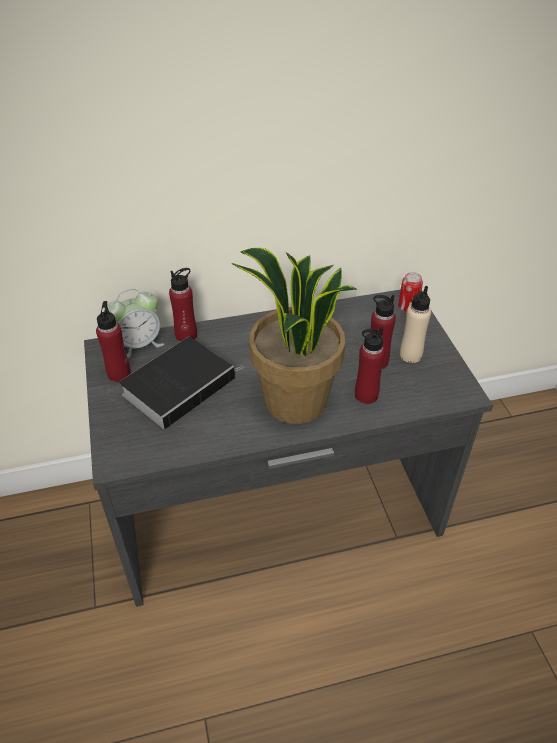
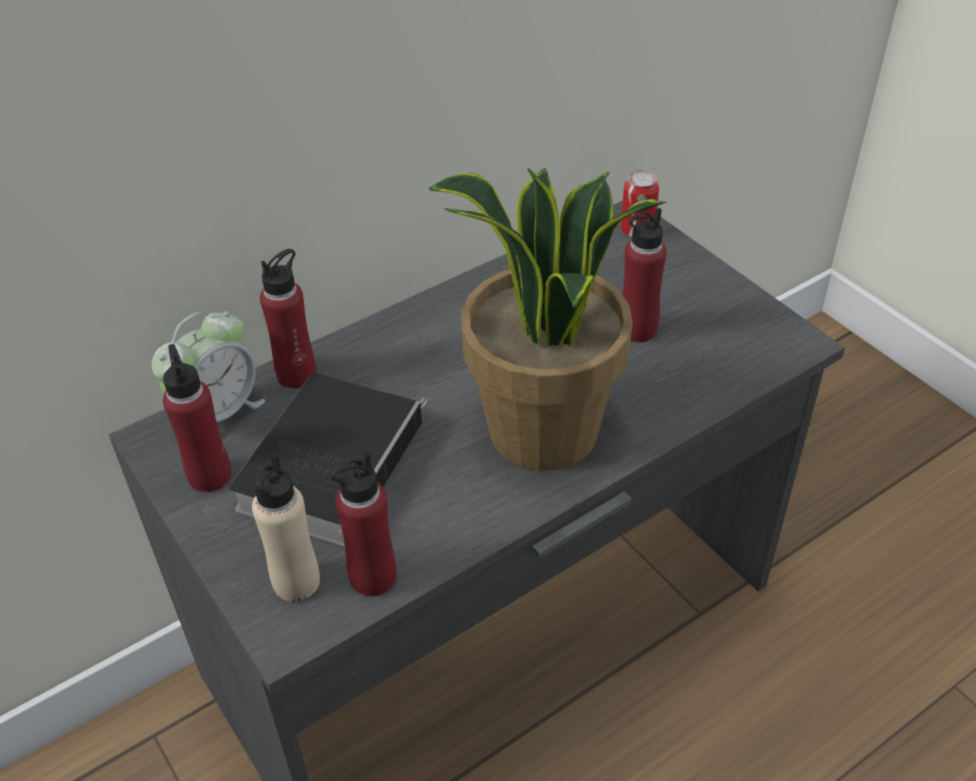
camera: 20 degrees left, 0 degrees up
(366, 395) = (650, 388): red bottle -> red bottle (372, 577)
(410, 355) = (683, 305): beige bottle -> beige bottle (296, 582)

